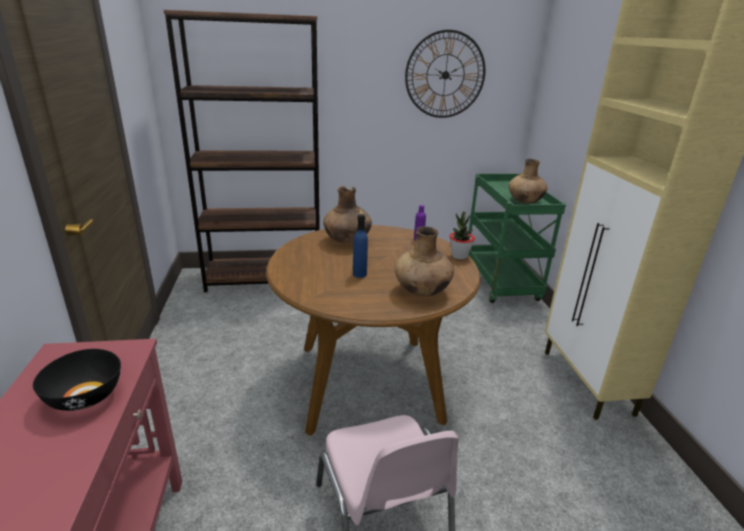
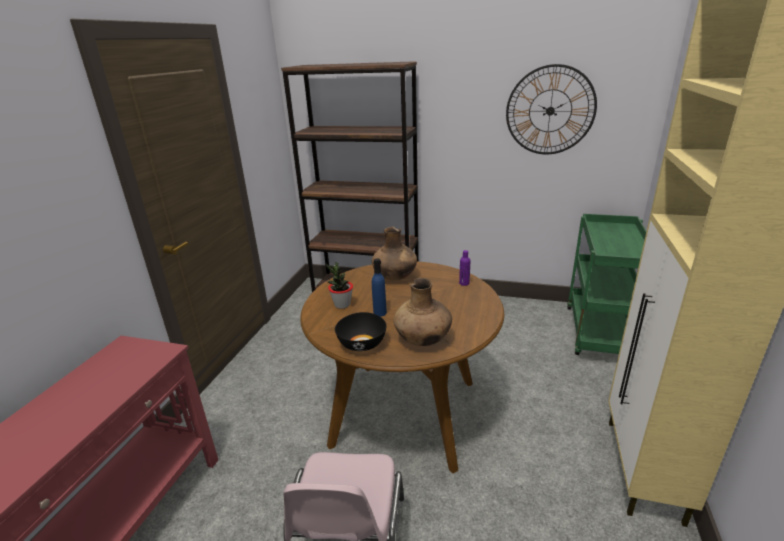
camera: 25 degrees right, 0 degrees up
(86, 397) = (113, 383): black bowl -> black bowl (362, 344)
(459, 256) = (491, 307): potted plant -> potted plant (342, 305)
(524, 202) = (621, 251): brown vase -> none

